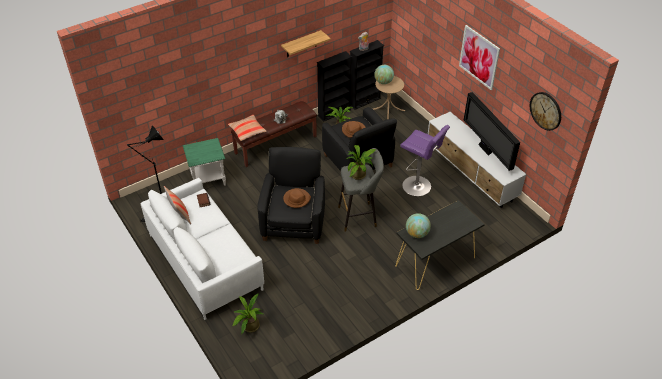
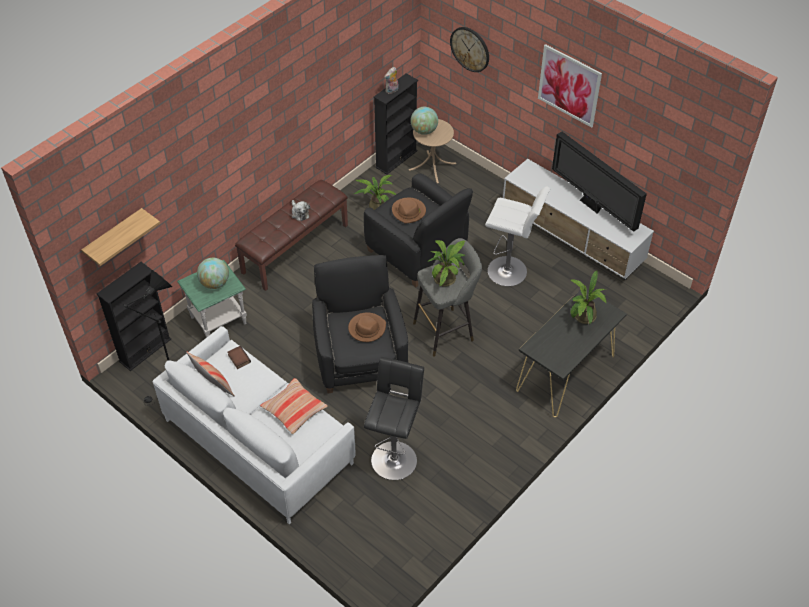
camera: 15 degrees left, 5 degrees up
(247, 131) = (260, 240): pillow -> pillow (294, 410)
(249, 327) = (352, 520): potted plant -> potted plant (583, 318)
(293, 292) = (395, 457): none -> black stool
(301, 44) = (313, 103): shelf -> shelf (114, 237)
(334, 112) = (360, 184): black bookcase -> black bookcase (145, 350)
(417, 233) = (546, 345): globe -> globe (215, 283)
(418, 187) = (510, 272): purple stool -> white stool
(545, 111) = (677, 149): wall clock -> wall clock (470, 49)

